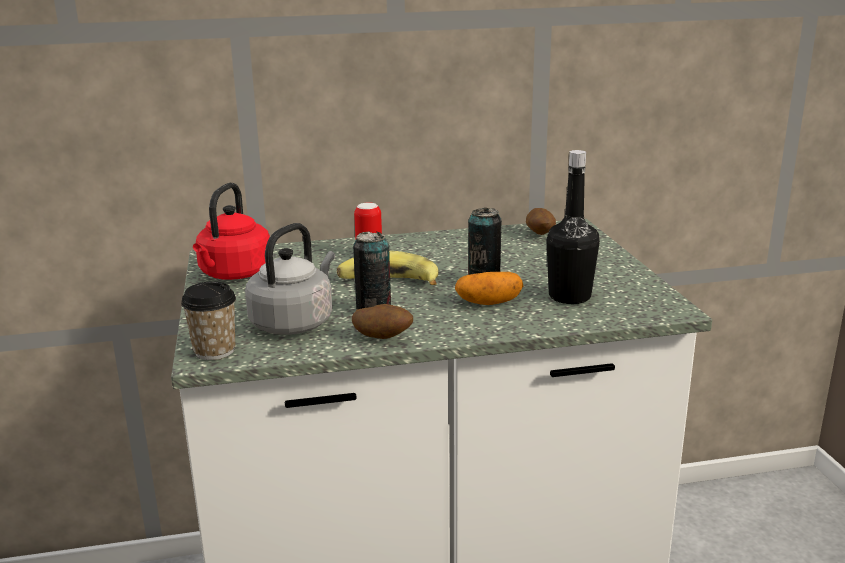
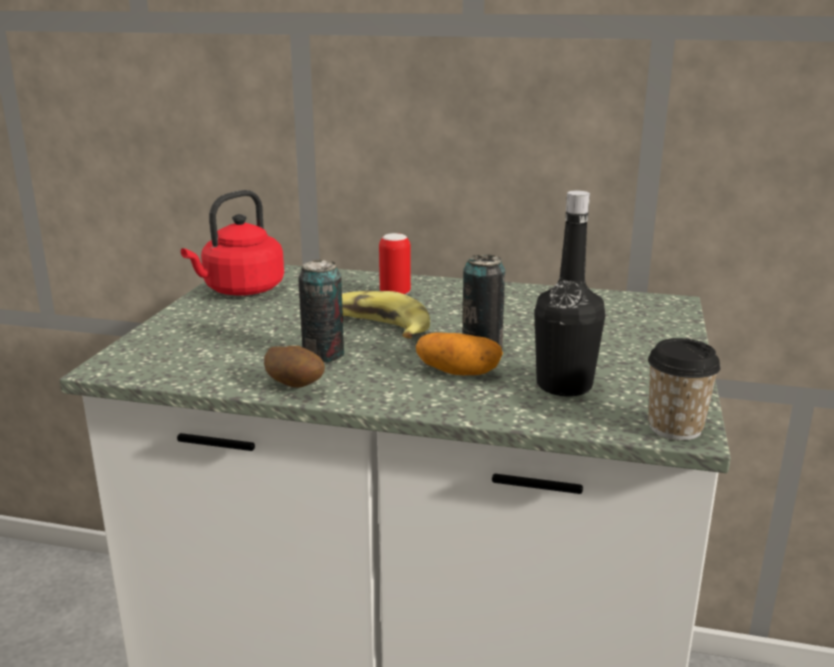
camera: 25 degrees right, 0 degrees up
(214, 351) = (125, 362): cup -> cup (675, 428)
(295, 322) = (232, 350): grey kettle -> none
(540, 234) = (616, 305): potato -> none

